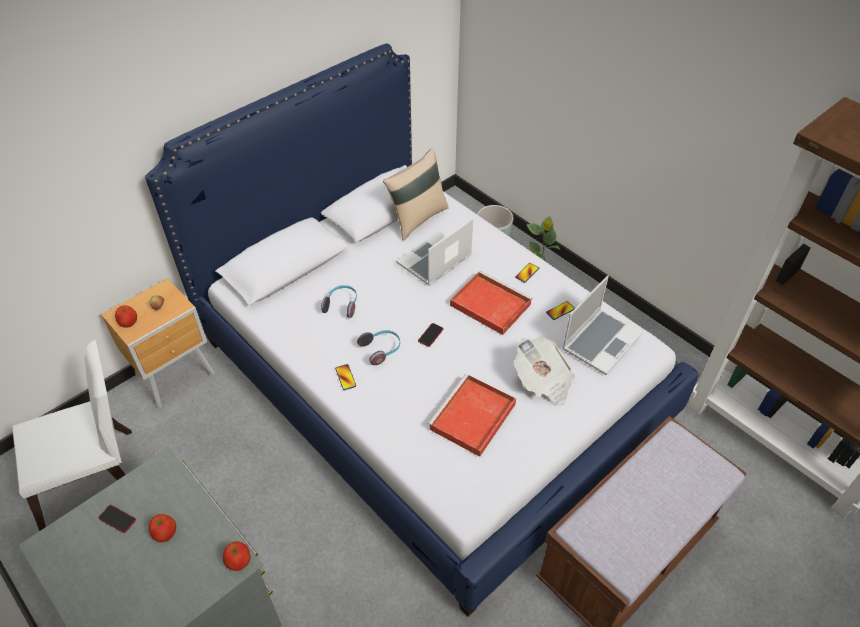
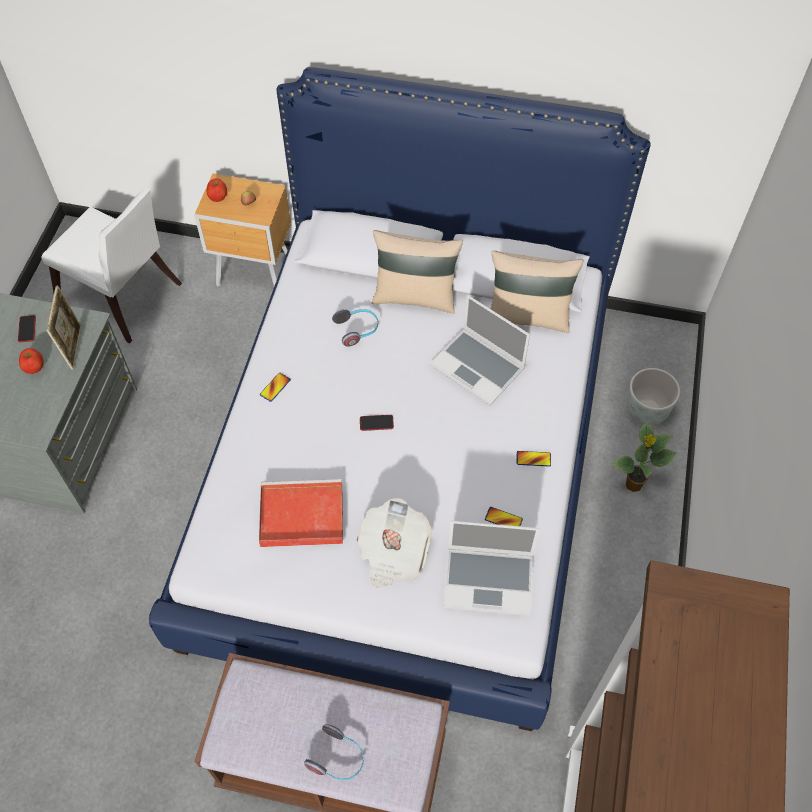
camera: 55 degrees right, 10 degrees up
(176, 490) = (74, 347): none -> picture frame
(238, 560) = (39, 430): apple -> none
(345, 261) = (415, 296): none -> beige pillow
(381, 350) = (327, 394): headphones -> headphones (338, 758)
(434, 261) = (479, 367): laptop -> laptop turned 150 degrees counterclockwise
(489, 304) = (458, 449): red tray -> none

